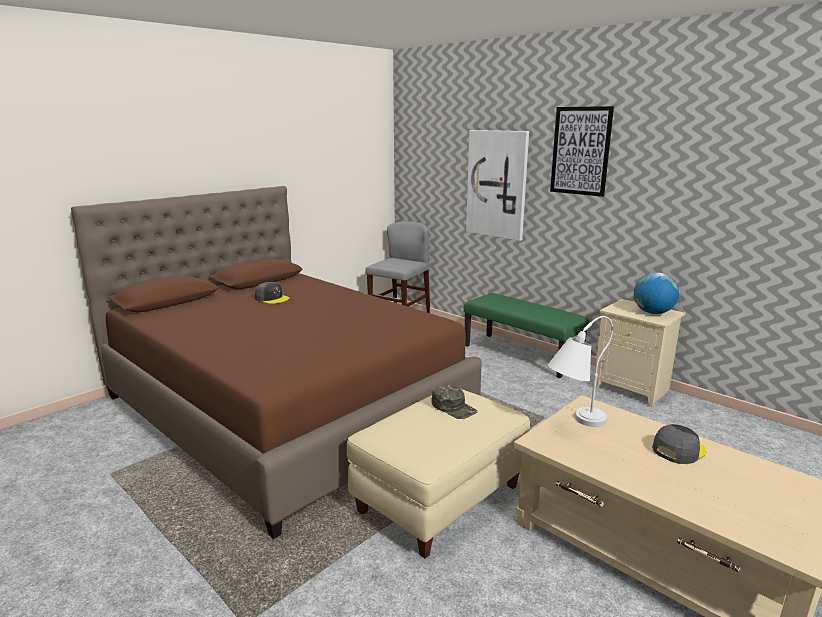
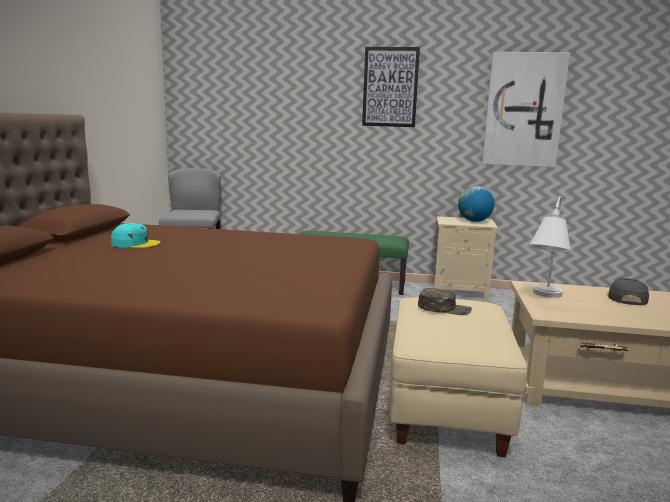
camera: 35 degrees left, 5 degrees down
(272, 298) = (135, 243): grey cap -> turquoise cap
(497, 184) = (302, 122): picture -> picture (523, 110)

